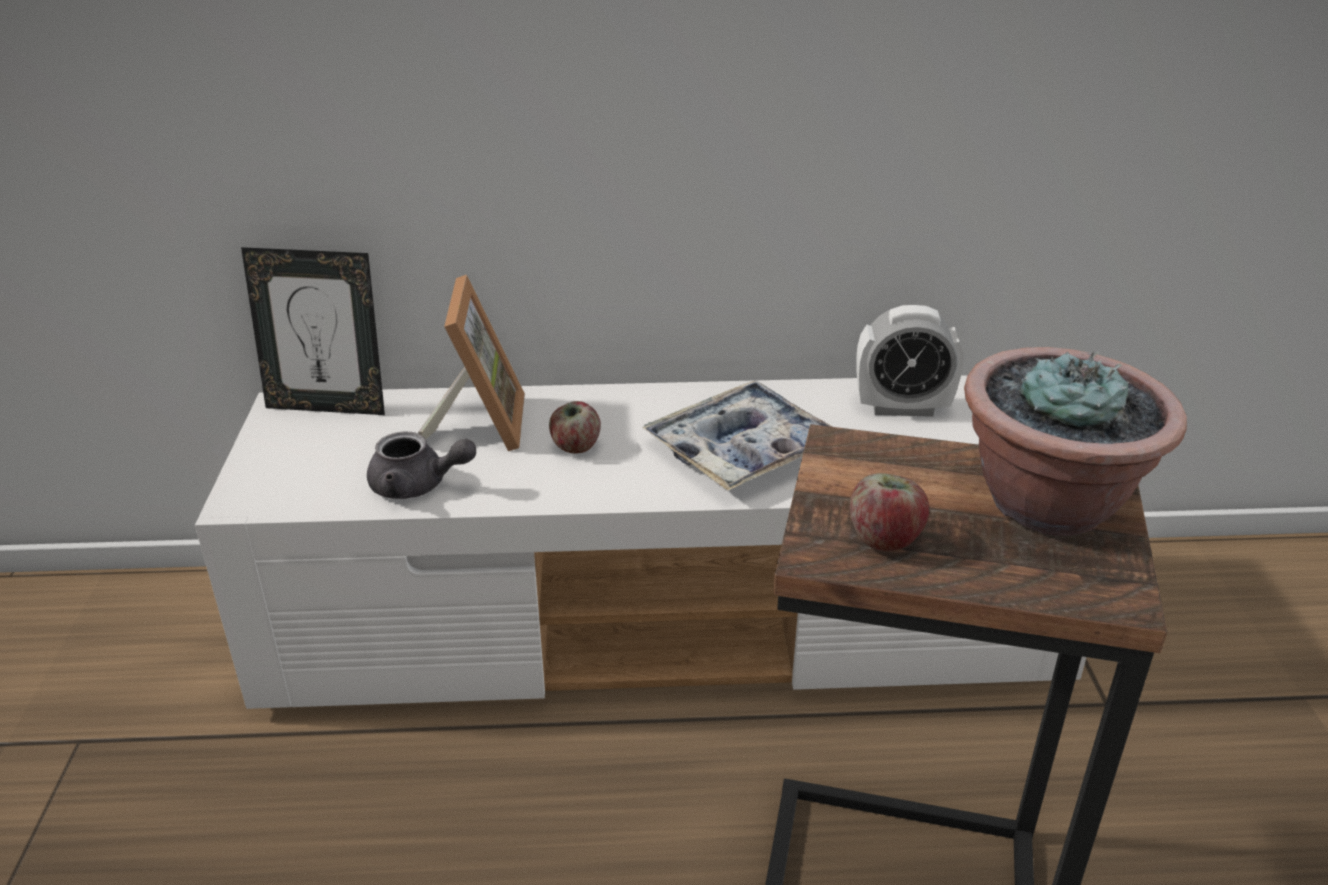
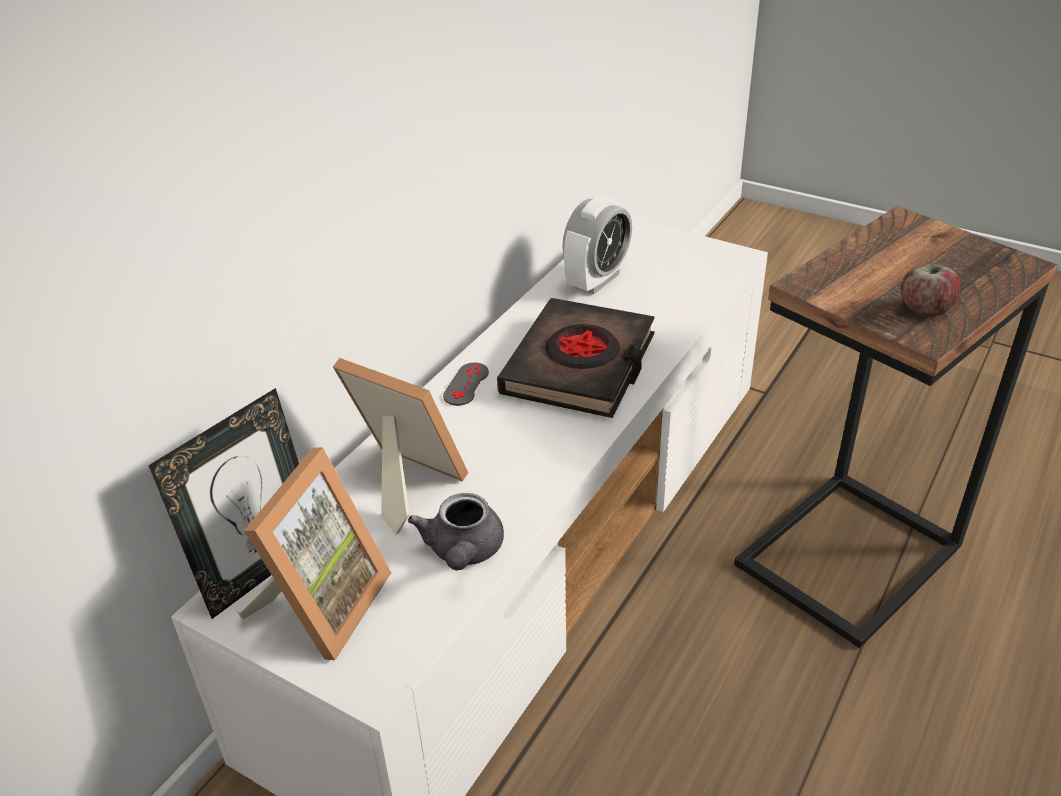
camera: 55 degrees left, 5 degrees up
(309, 445) = (321, 605): none -> picture frame
(418, 486) = (463, 552): grey teapot -> grey teapot turned 135 degrees clockwise
(575, 447) = (494, 443): apple -> none
(644, 402) = (466, 384): none -> grey game controller
(742, 450) = (580, 366): tray -> black book
(1050, 503) = (922, 245): potted plant -> none

